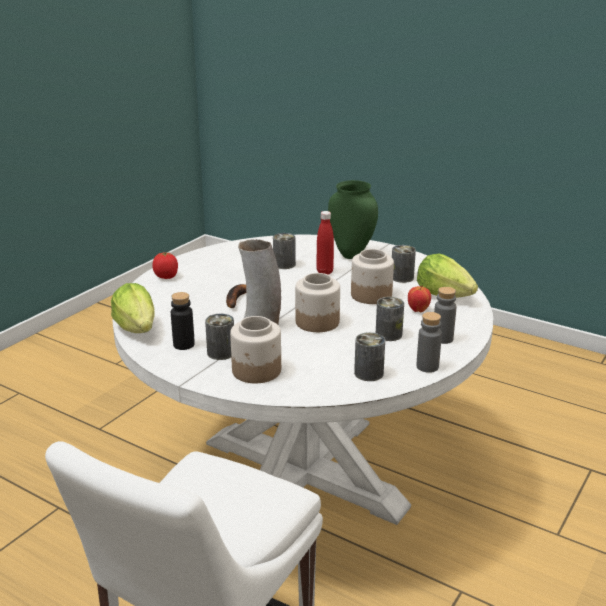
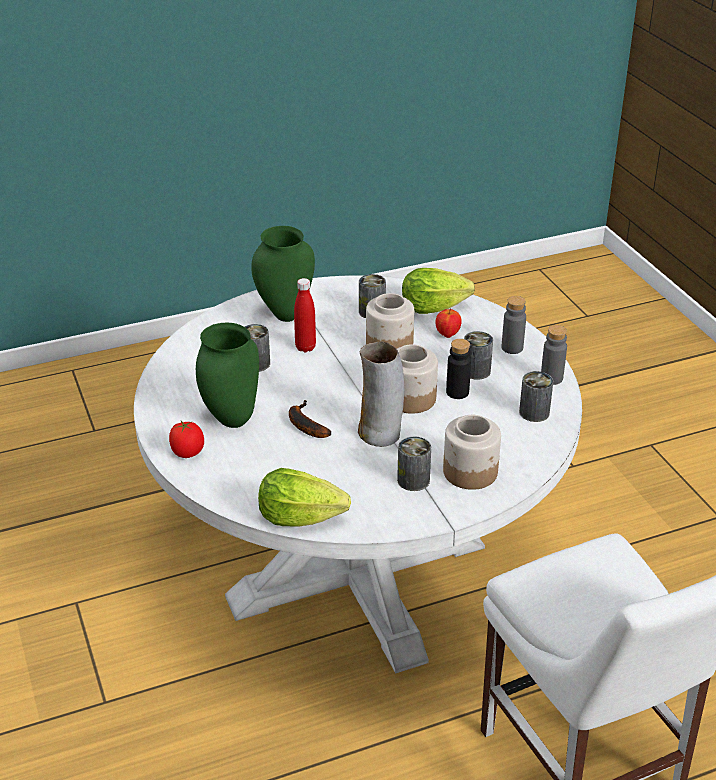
camera: 55 degrees left, 10 degrees up
(184, 344) = (371, 498): black bottle -> black bottle (457, 392)
(214, 278) = (232, 421): none -> green vase

